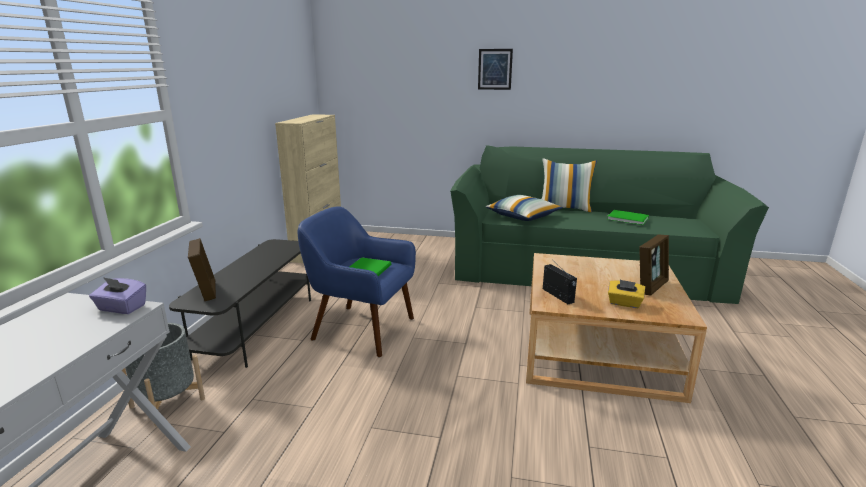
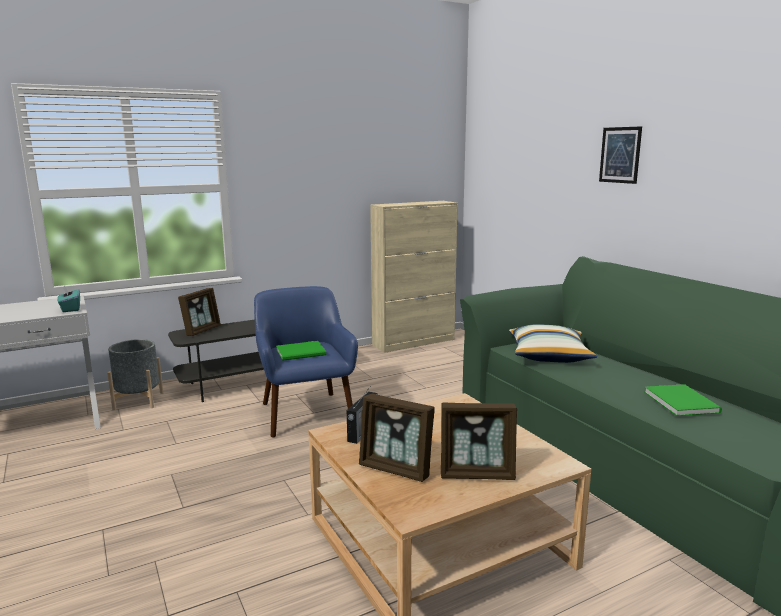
camera: 50 degrees right, 5 degrees down
(121, 308) = (70, 309): purple tissue box -> turquoise tissue box
(565, 208) = (635, 365): pillow -> none
(624, 303) = (396, 469): yellow tissue box -> picture frame

